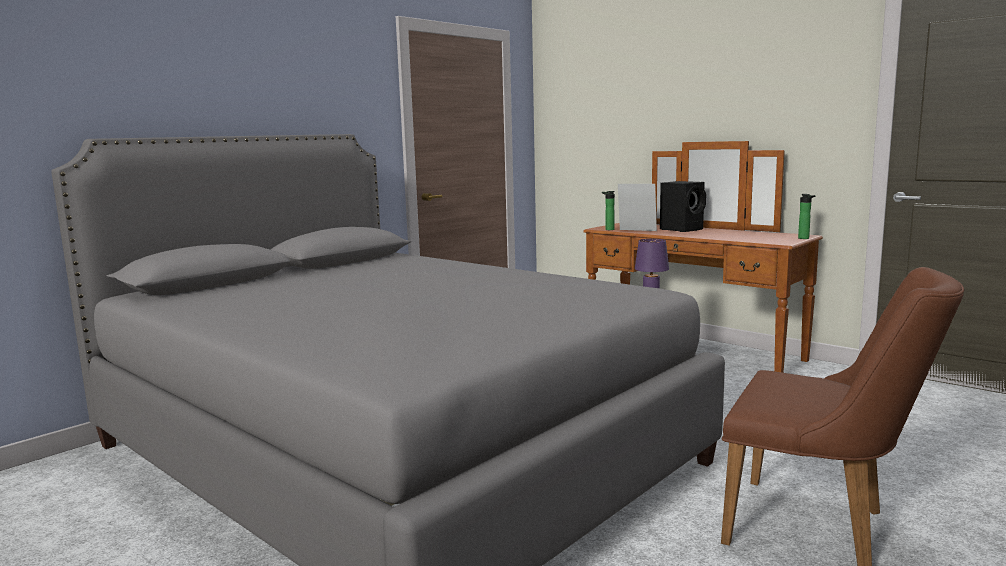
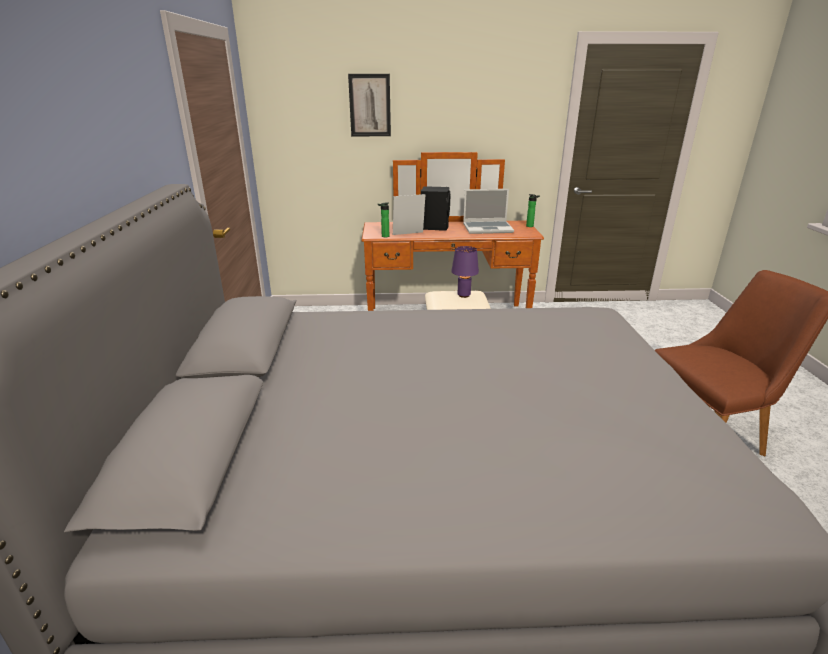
camera: 45 degrees left, 15 degrees up
(636, 93) = (370, 105): none -> picture
(741, 235) = (488, 228): none -> laptop

